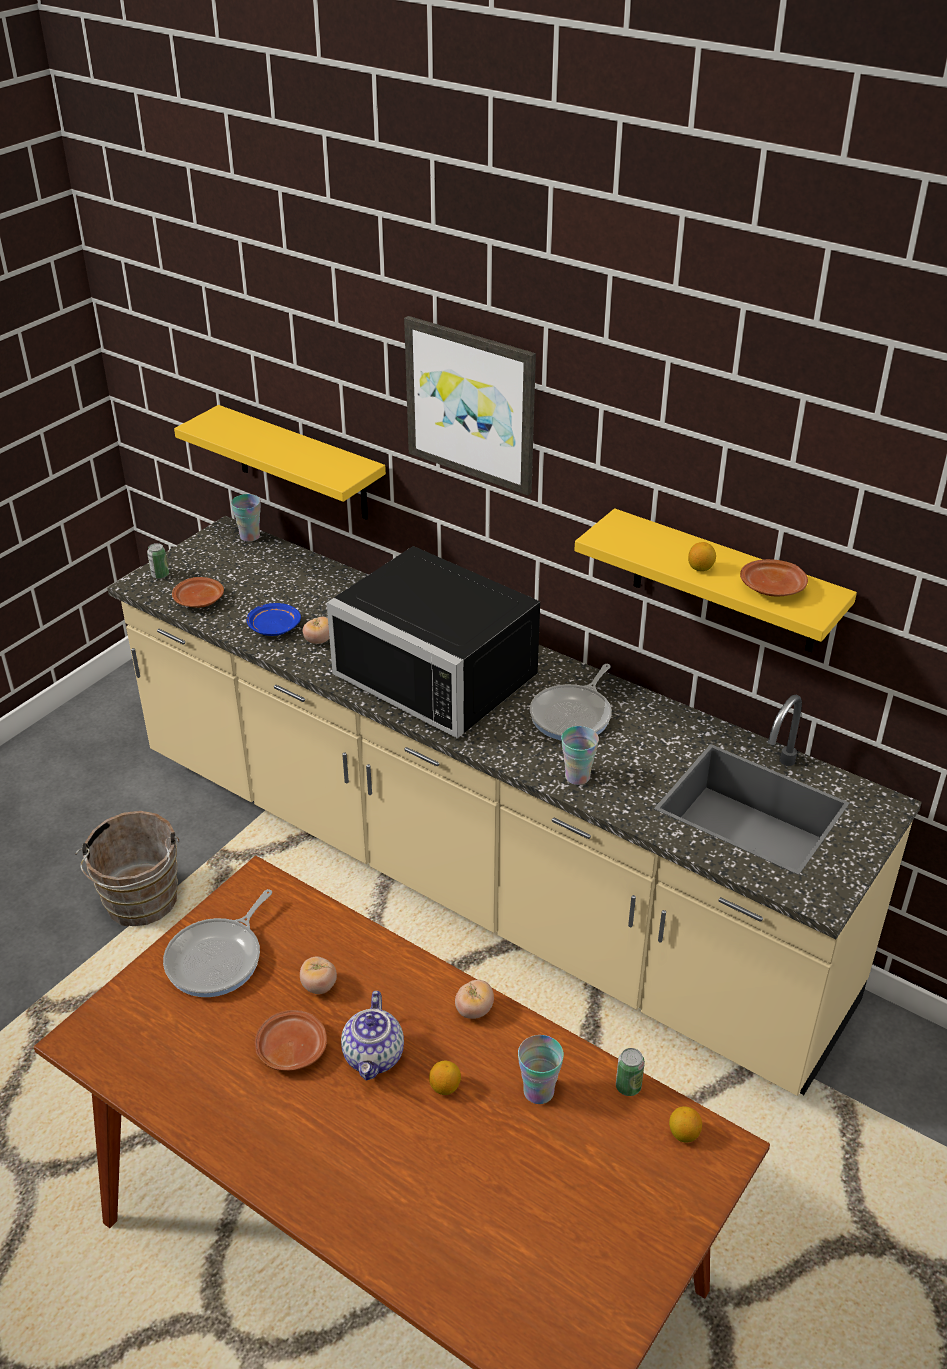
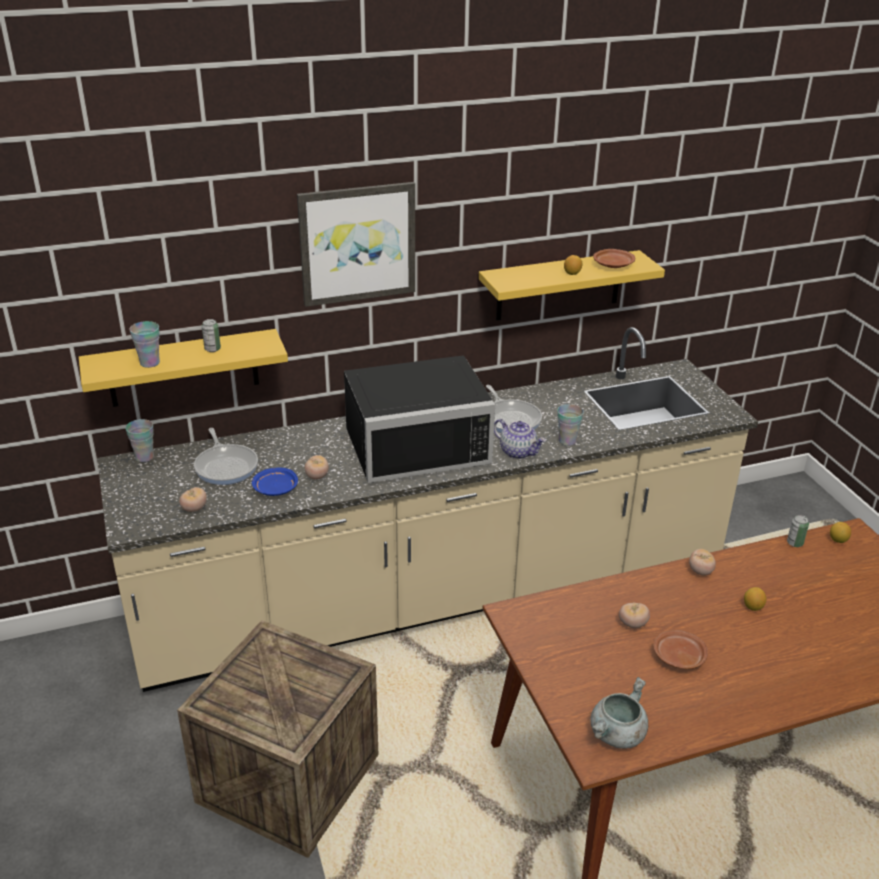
camera: 55 degrees left, 5 degrees down
(123, 1044) = (617, 735): none -> grey cooking pot
(141, 906) = (288, 778): brown bucket -> crate
(160, 575) = (131, 515): can -> can (212, 349)
(199, 601) = (194, 509): brown plate -> tomato
(218, 958) = (570, 659): frying pan -> frying pan (226, 466)
(374, 1056) = (710, 624): teapot -> teapot (518, 452)
(538, 1091) = (778, 574): cup -> cup (150, 363)

